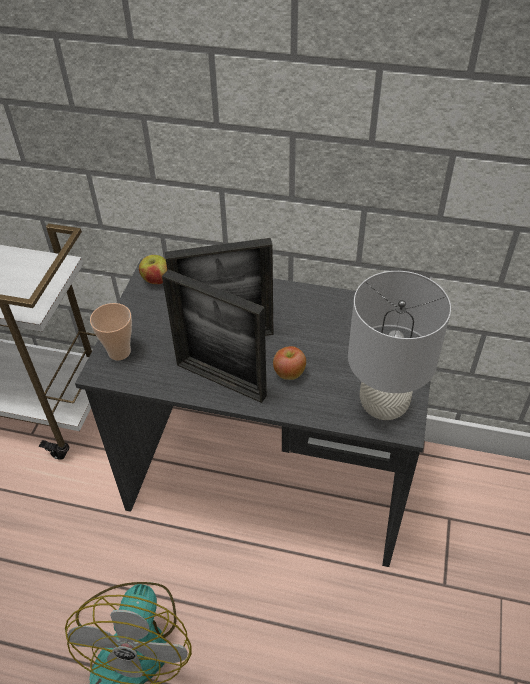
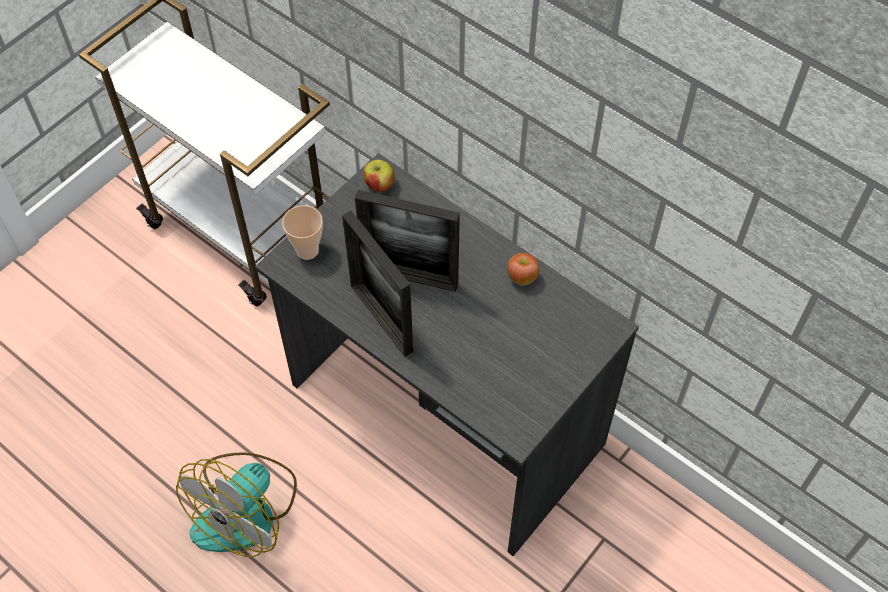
camera: 25 degrees right, 10 degrees up
(289, 373) = (446, 338): apple -> apple (522, 277)
(381, 407) = (509, 408): grey table lamp -> none

